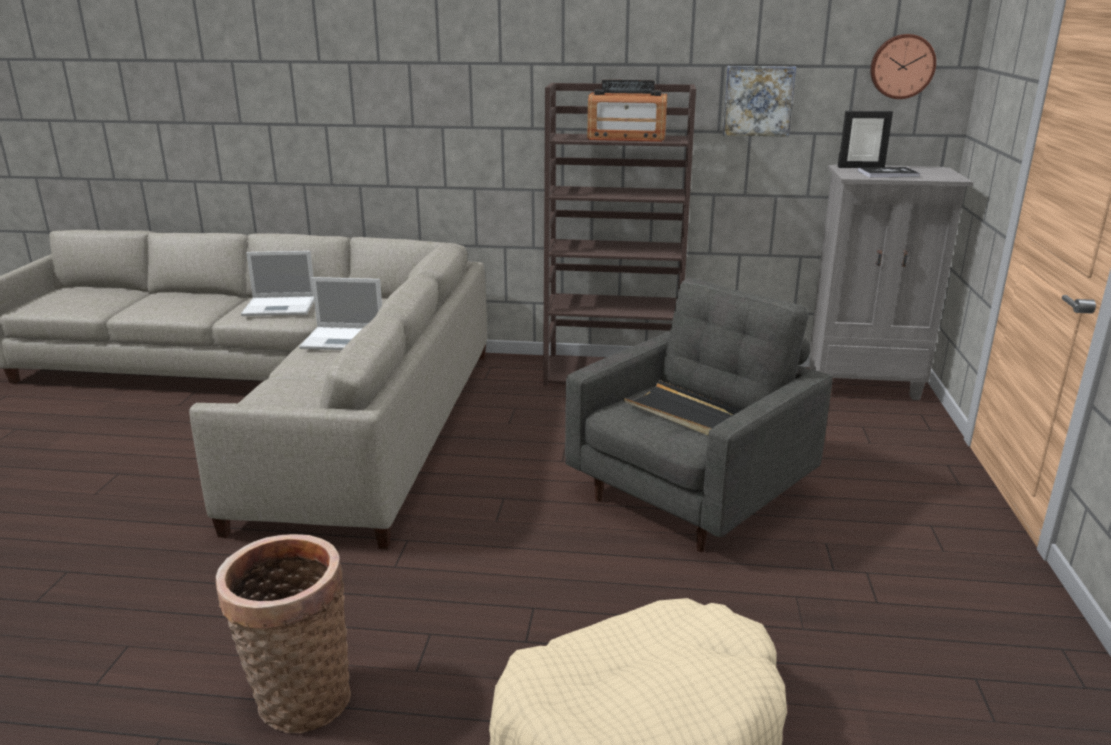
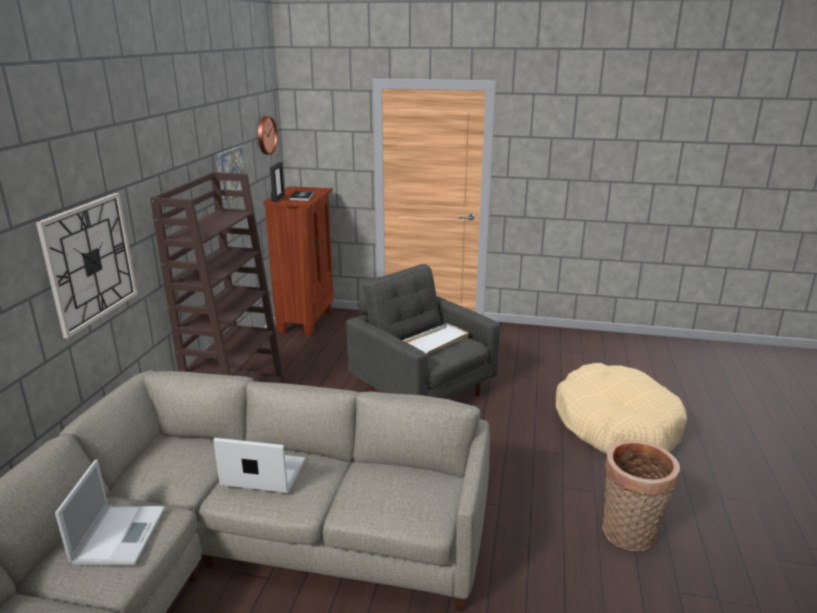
camera: 85 degrees left, 0 degrees up
(344, 339) = (262, 473): laptop -> laptop turned 90 degrees counterclockwise
(456, 121) = (90, 262): none -> wall clock
(626, 138) = (211, 223): radio -> none
(685, 413) = (437, 341): black tray -> white tray
(863, 387) = (306, 322): grey cabinet -> brown cabinet

